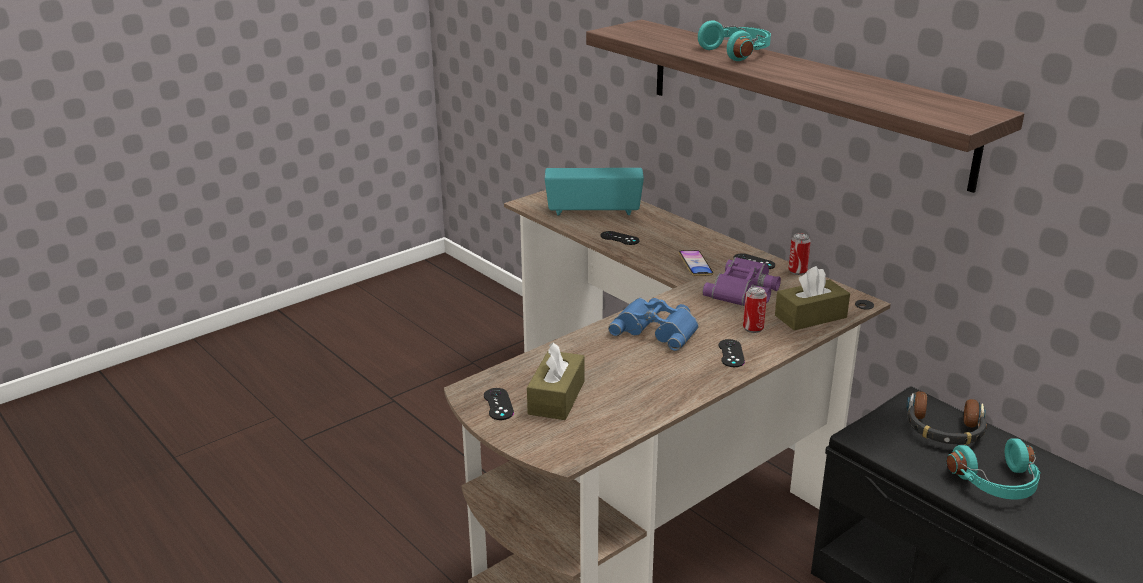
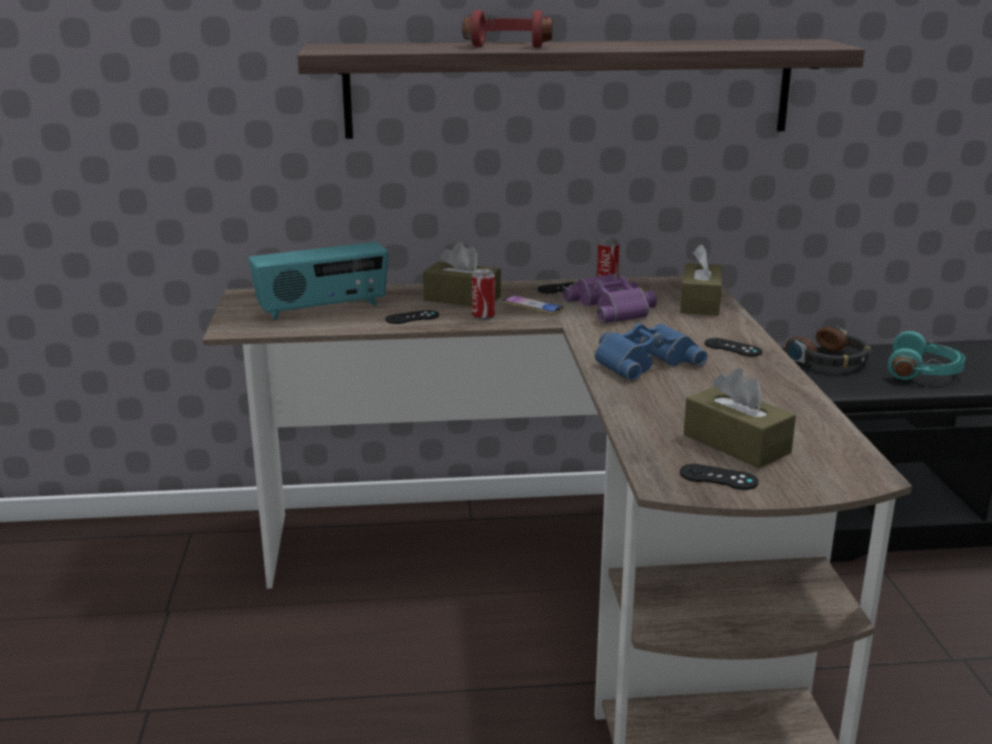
camera: 55 degrees left, 5 degrees down
(593, 211) = (323, 309): radio -> radio turned 150 degrees counterclockwise
(677, 240) = (462, 298): none -> brown tissue box
(738, 52) = (510, 45): turquoise headphones -> red headphones
(753, 328) = (694, 326): can -> can (483, 316)

